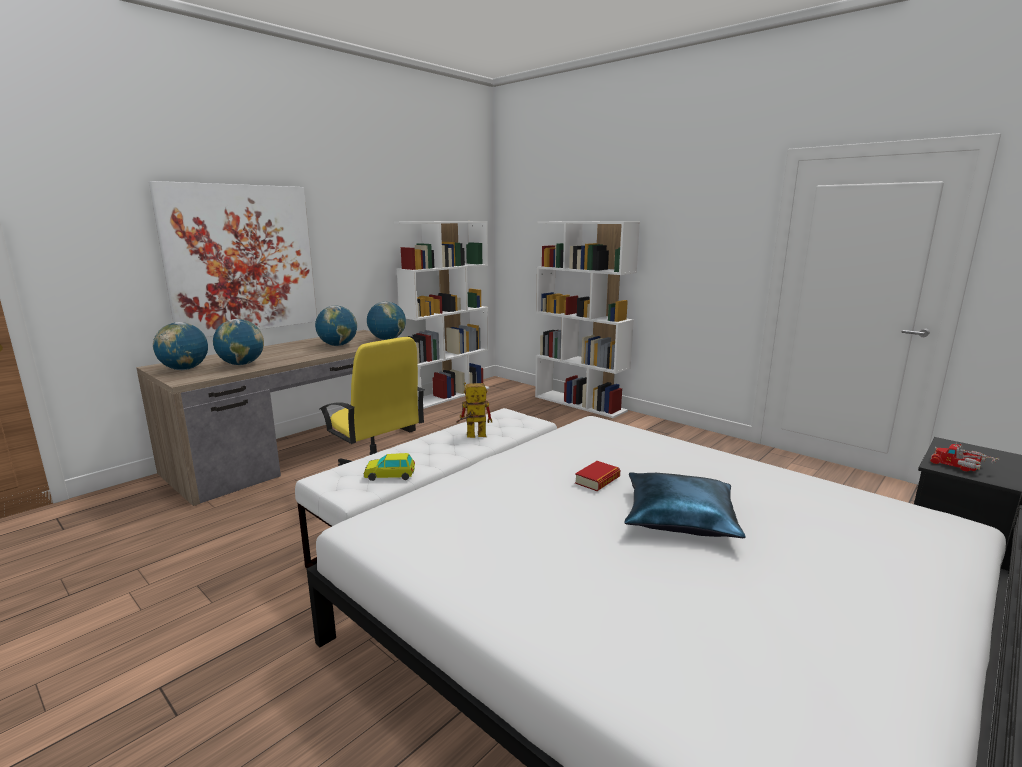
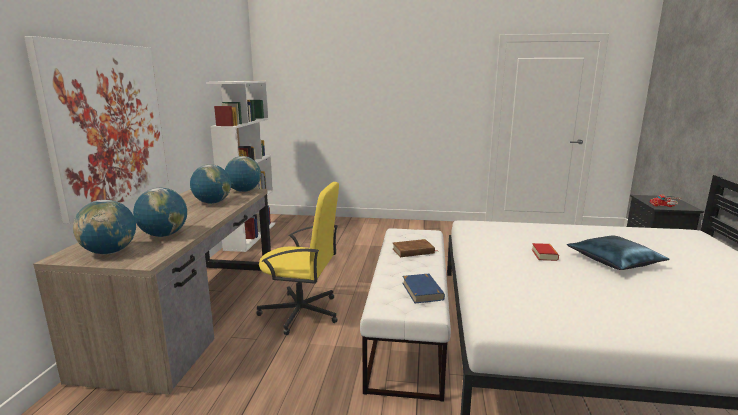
camera: 35 degrees left, 0 degrees up
(390, 475) = (422, 291): toy car -> blue book
(471, 436) = (413, 251): toy robot -> brown book
(580, 403) = (359, 221): white bookcase -> none

